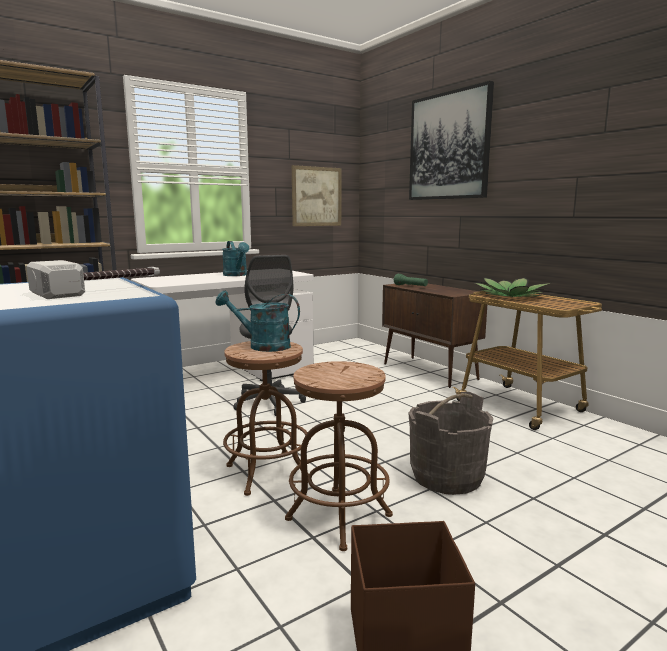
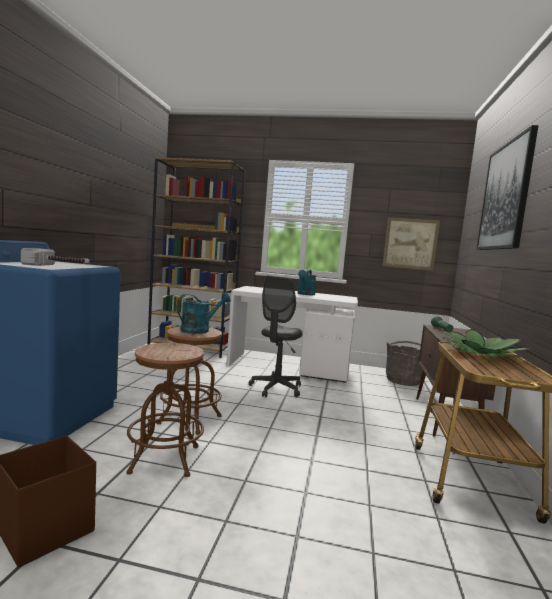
camera: 45 degrees right, 5 degrees down
(262, 346) = (199, 330): turquoise watering can -> turquoise watering can turned 75 degrees clockwise
(446, 476) = (273, 482): grey bucket -> grey bucket (403, 380)

